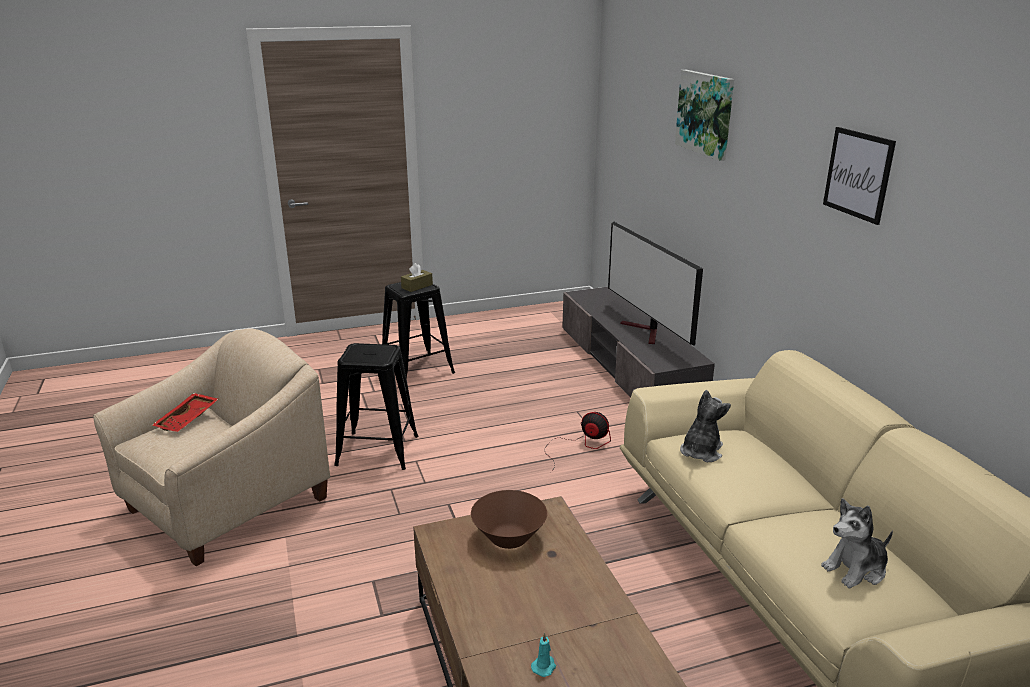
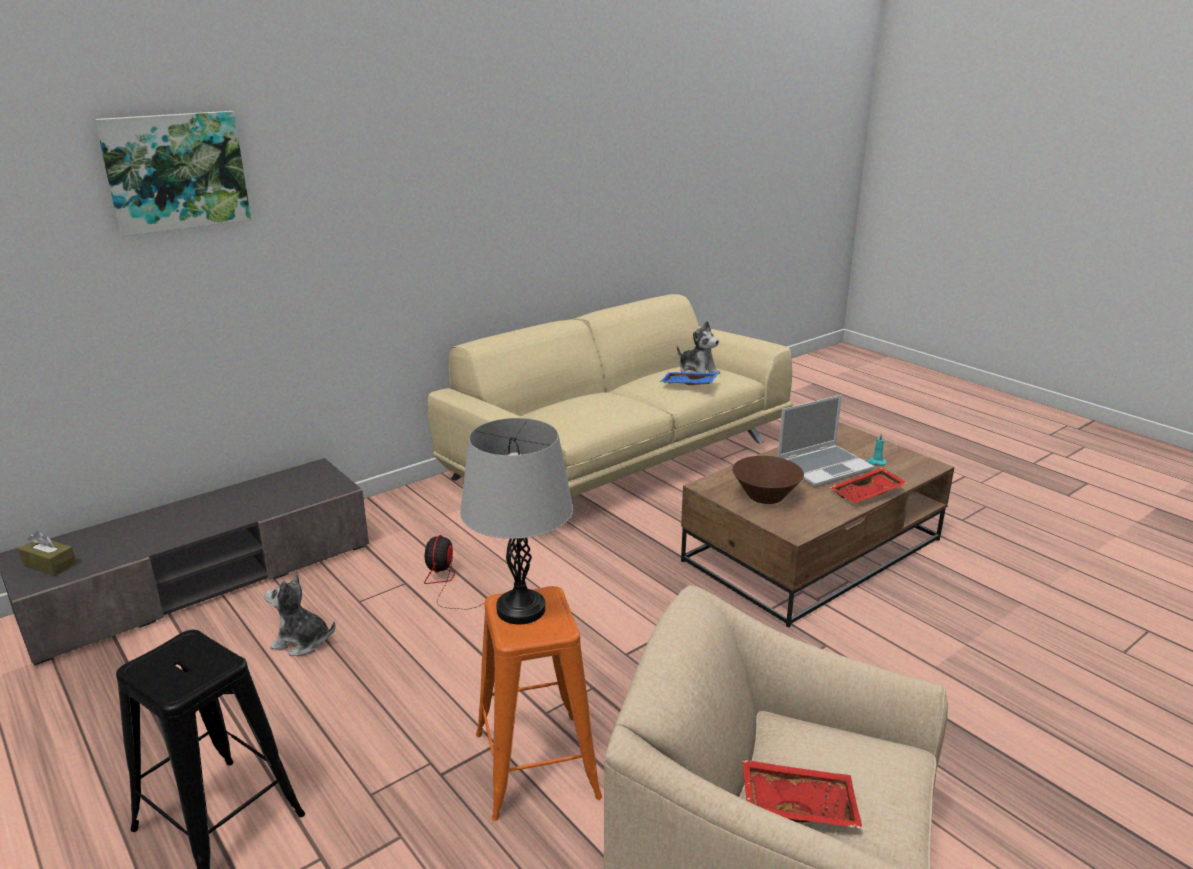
camera: 110 degrees left, 0 degrees up
(376, 351) = (521, 609): none -> grey table lamp
(377, 450) = (536, 765): black stool -> orange stool
(417, 286) = (182, 658): brown tissue box -> brown tissue box (50, 564)
(471, 617) = (868, 494): none -> red tray
(553, 610) = (824, 467): none -> laptop
(647, 332) = (224, 505): television -> none
(701, 451) = (588, 419): plush toy -> plush toy (302, 642)
(795, 542) = (688, 385): none -> blue tray
(858, 174) = (455, 161): picture -> none

